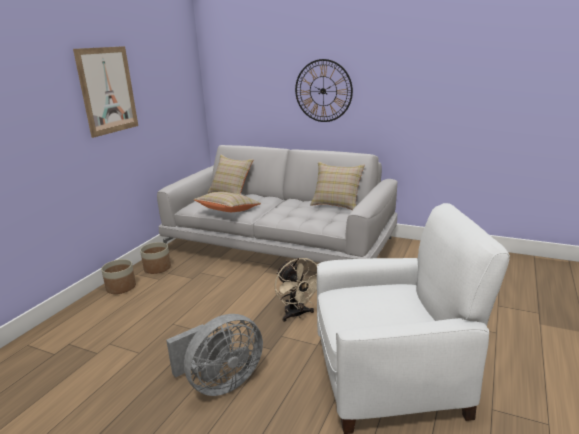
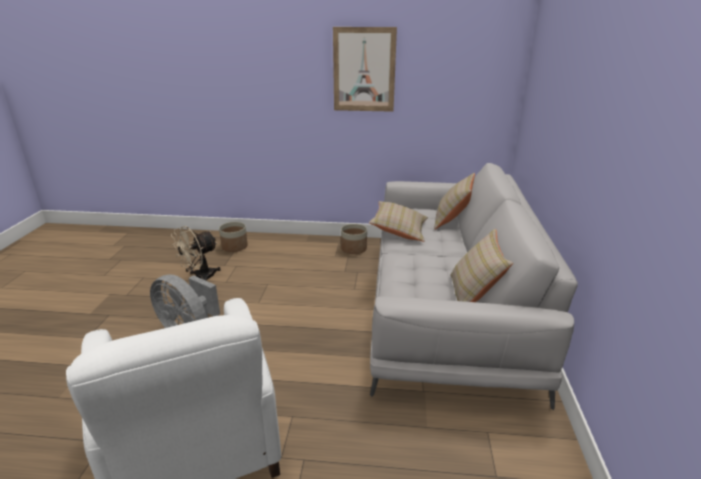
camera: 70 degrees right, 5 degrees up
(121, 287) = (314, 244): planter -> planter (235, 246)
(297, 315) = (299, 352): beige fan -> beige fan (200, 277)
(323, 91) = (578, 131): wall clock -> none

